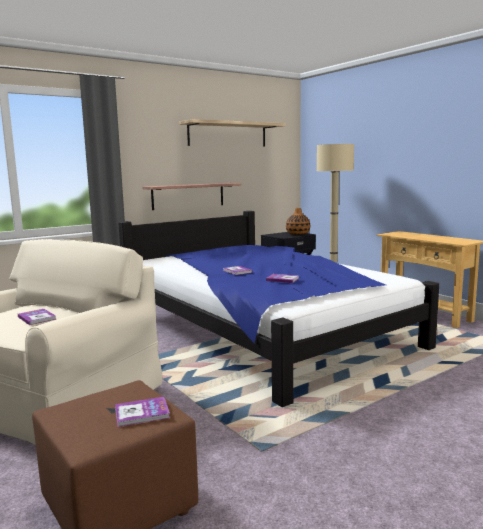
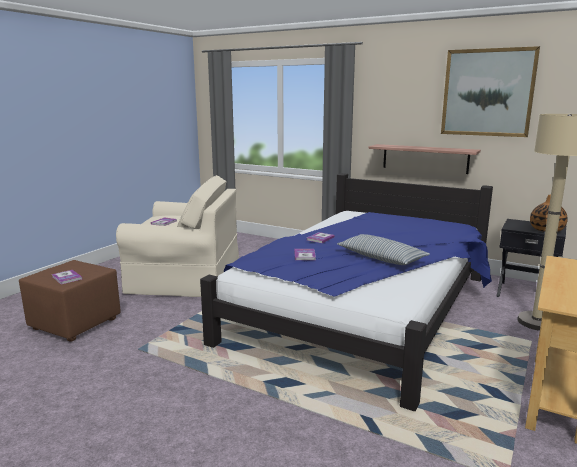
camera: 65 degrees right, 5 degrees up
(228, 134) = (487, 92): shelf -> picture
(308, 266) = (381, 258): none -> pillow

